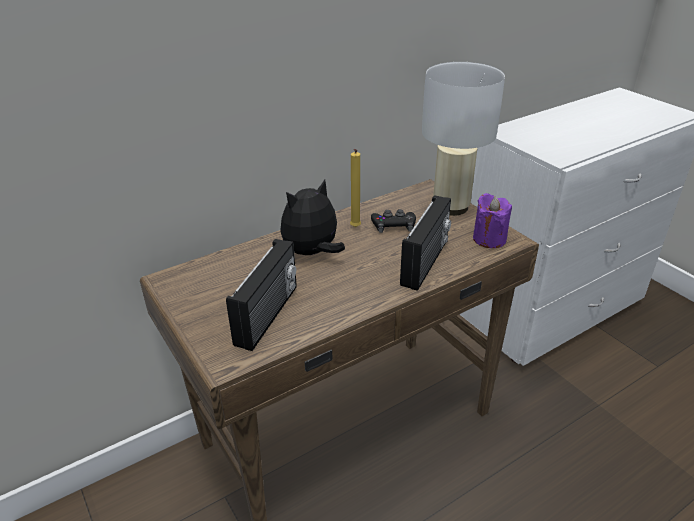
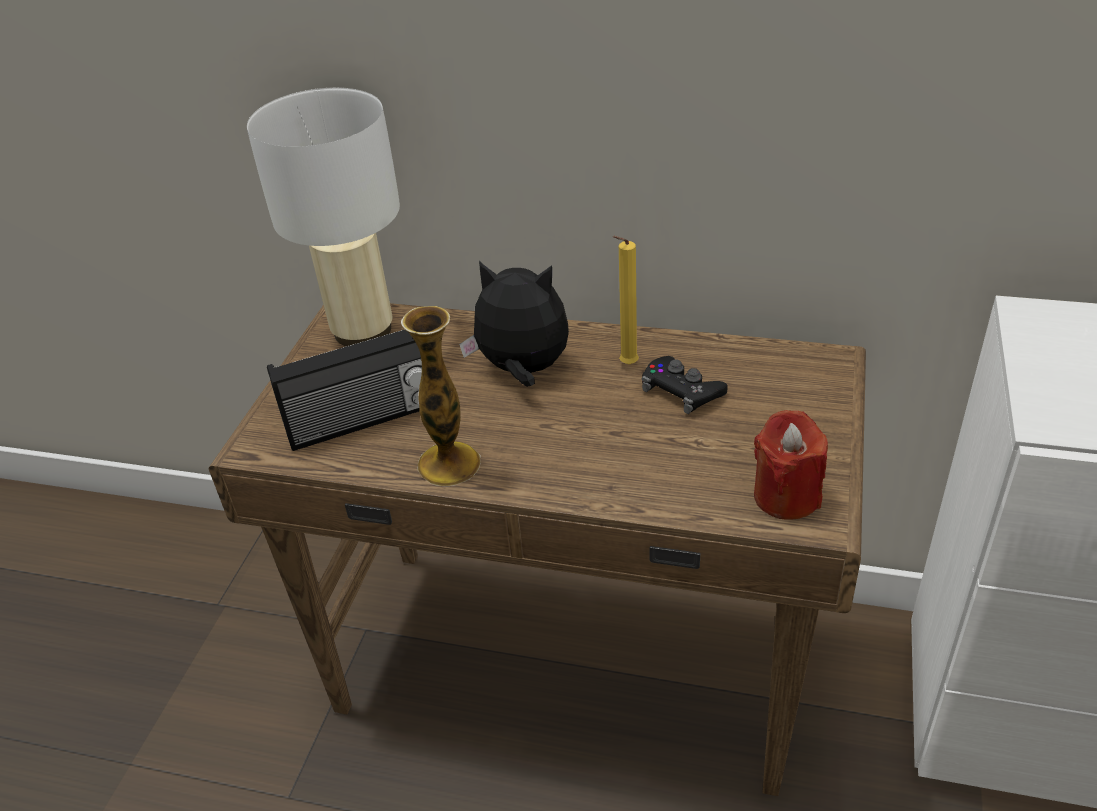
camera: 50 degrees right, 5 degrees up
(344, 306) = (448, 464): none -> vase
(426, 263) = (635, 472): radio -> none
(450, 206) = (816, 409): white table lamp -> white table lamp (364, 330)
(489, 239) = (786, 496): purple candle -> red candle

